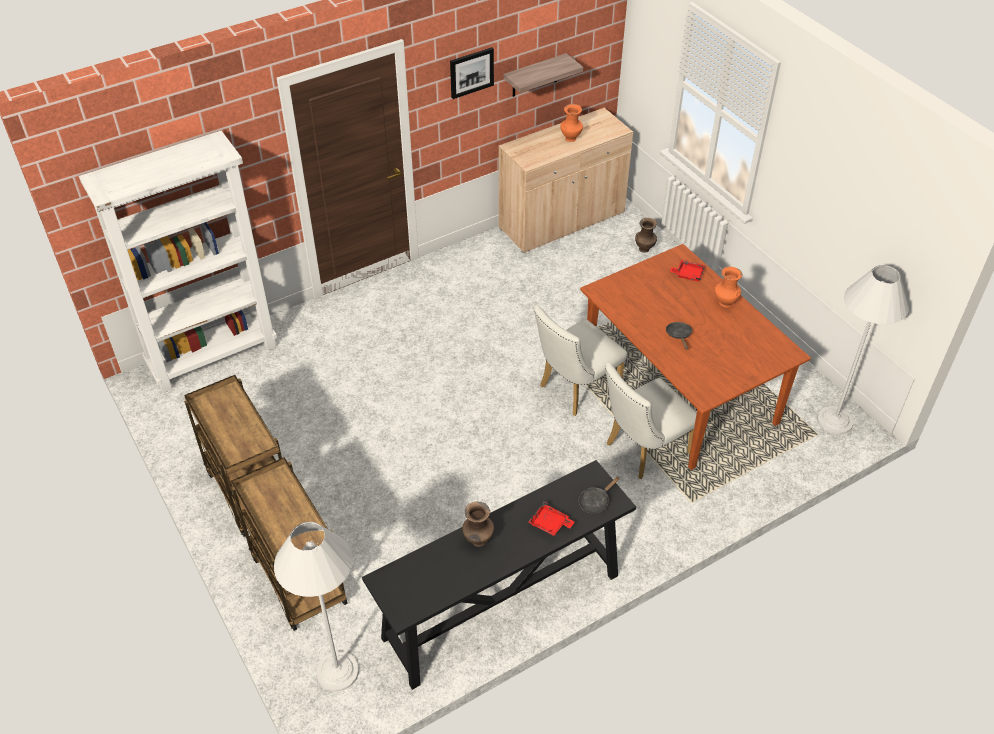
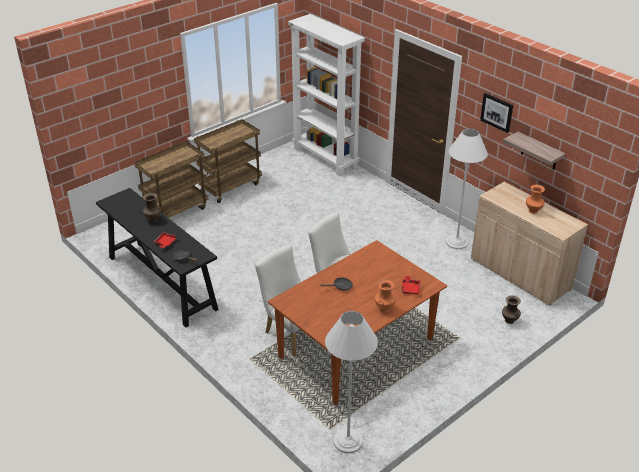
camera: 80 degrees right, 10 degrees down
(337, 671) = (121, 232): white floor lamp -> white floor lamp (456, 242)

